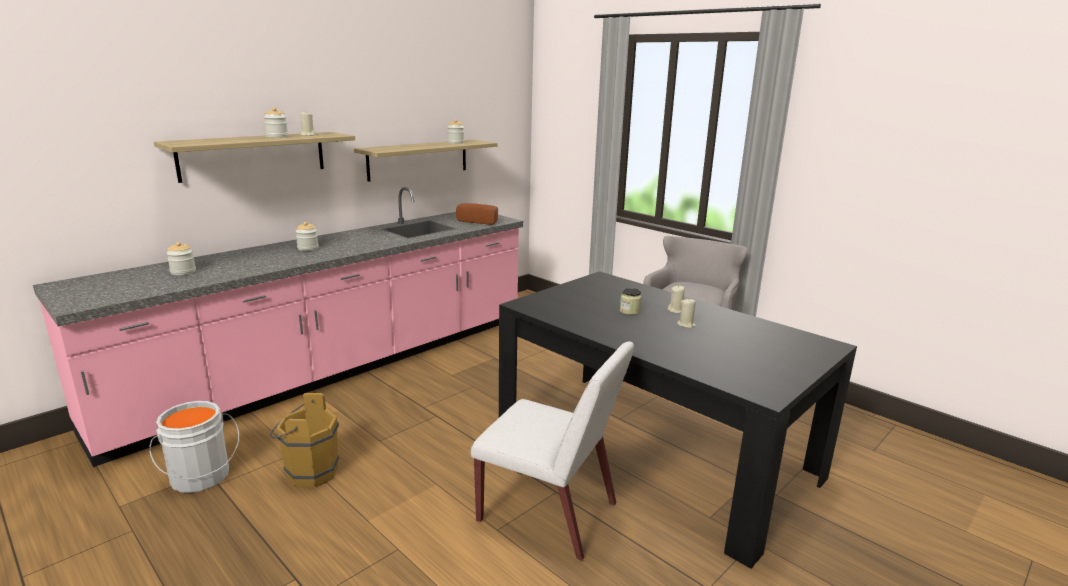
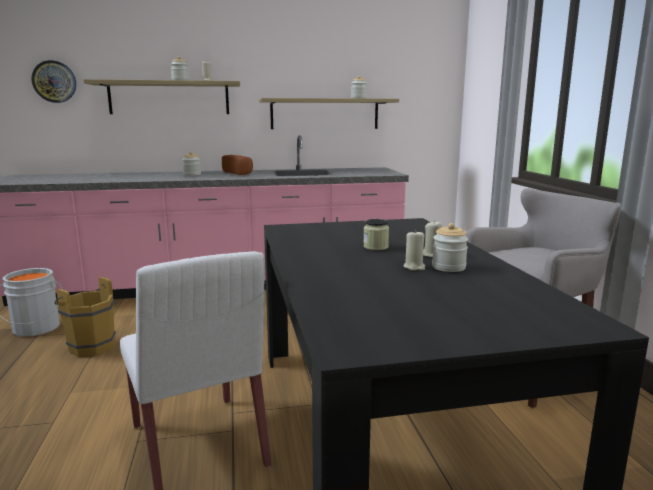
camera: 35 degrees right, 5 degrees down
(95, 145) = (54, 81): none -> wall clock
(183, 272) = (88, 177): jar -> jar (448, 267)
(478, 221) = (365, 173): bread -> bread (239, 173)

